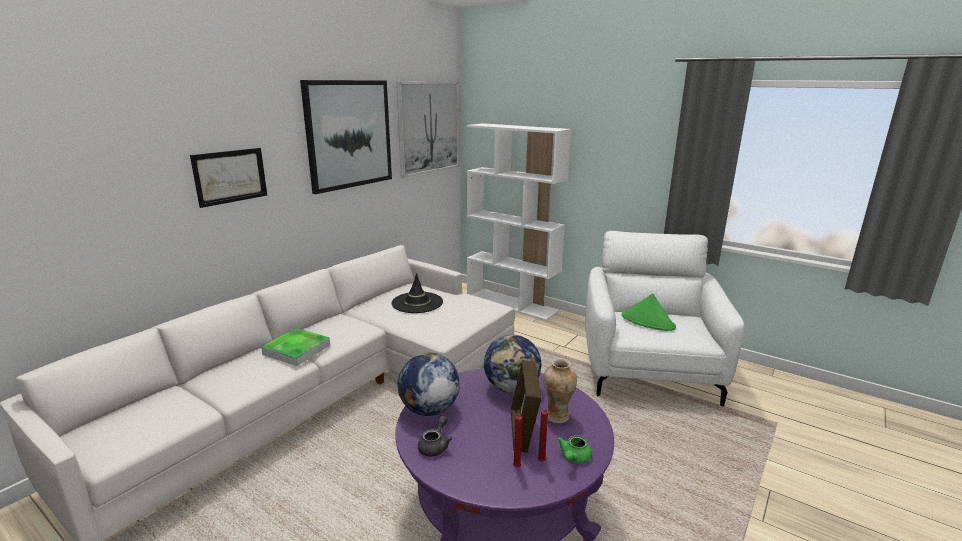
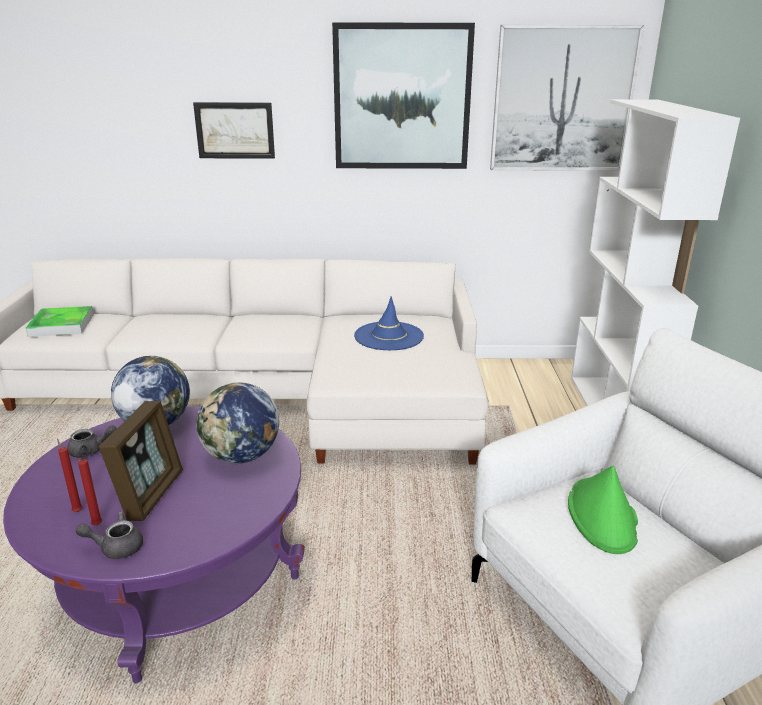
camera: 55 degrees right, 5 degrees up
(297, 350) = (220, 327): tray -> tray (62, 325)
(417, 303) = (388, 336): black hat -> blue hat
(523, 432) = (150, 494): picture frame -> picture frame turned 135 degrees clockwise
(557, 416) = (202, 507): vase -> none
(574, 458) = (116, 547): green teapot -> grey teapot

